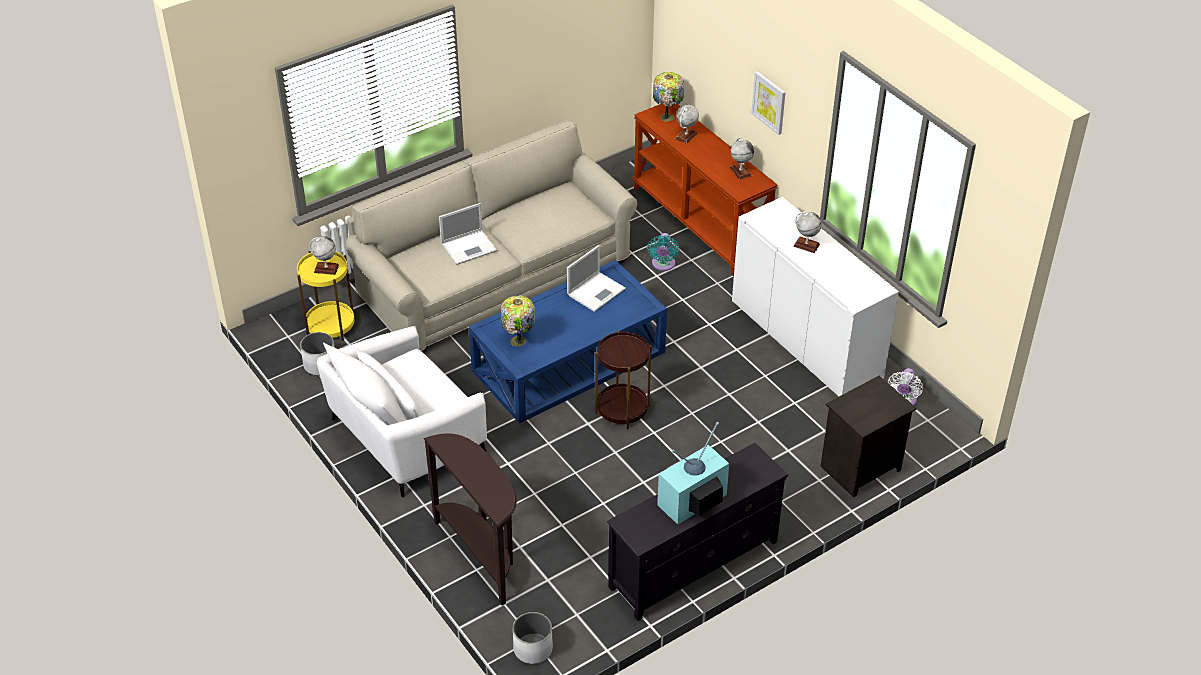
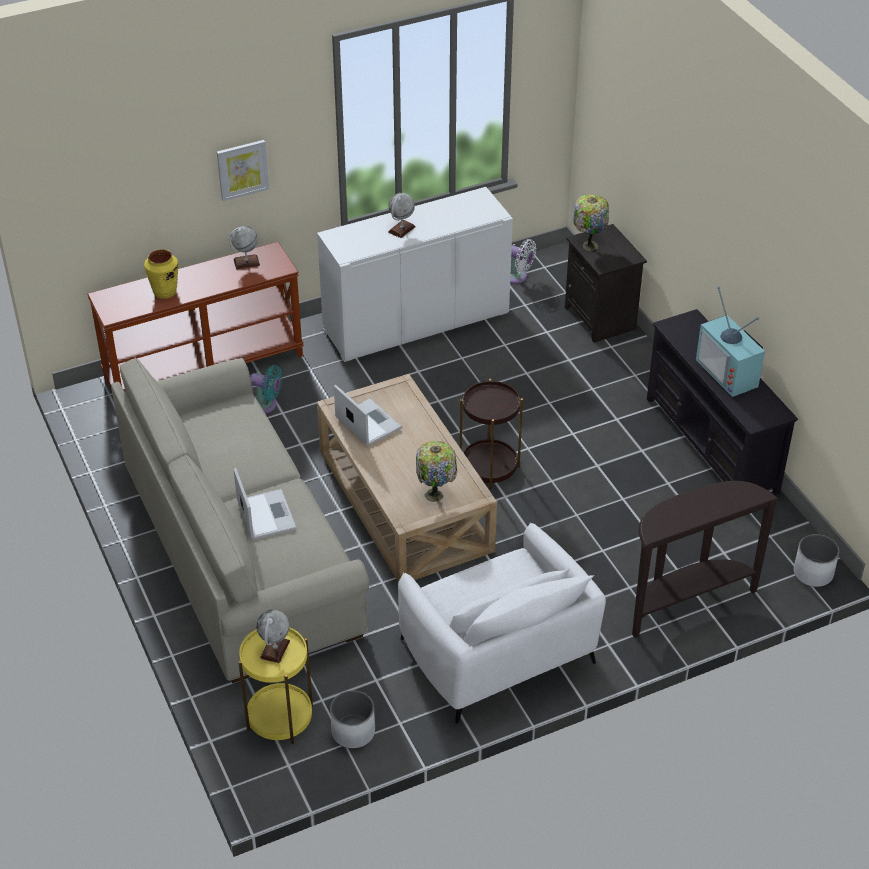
camera: 80 degrees left, 0 degrees up
(568, 361) = (403, 500): blue coffee table -> beige coffee table
(667, 116) = (121, 300): table lamp -> table lamp (589, 244)
(686, 136) = (165, 292): globe -> yellow vase

